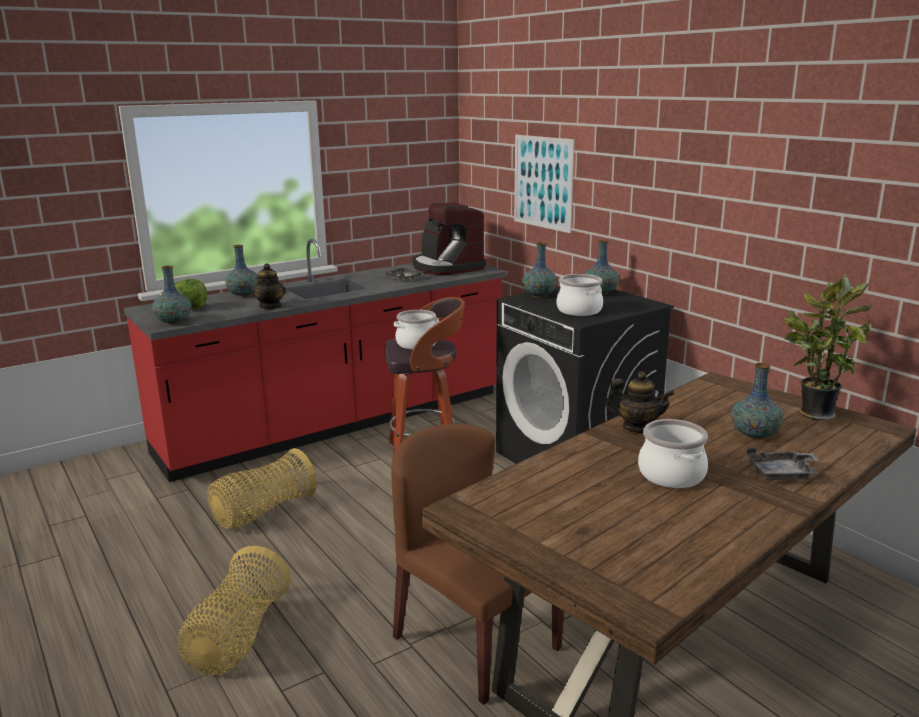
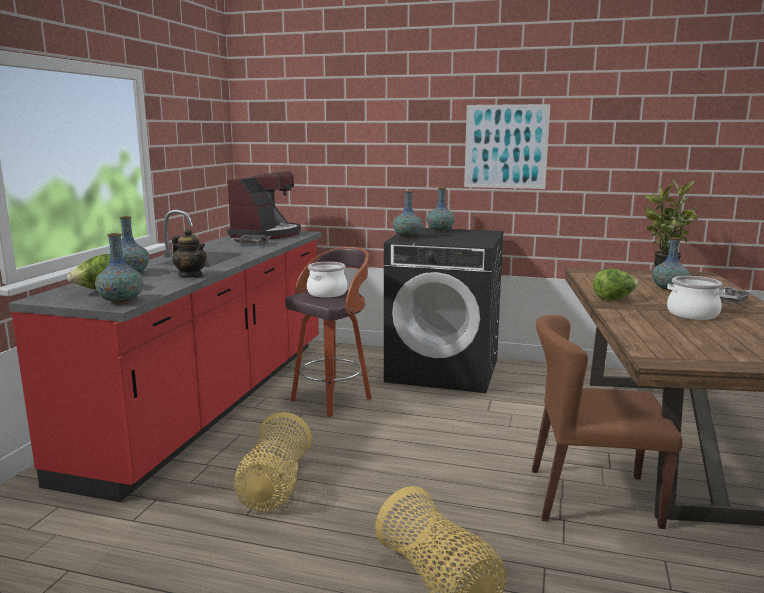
camera: 40 degrees left, 5 degrees down
(446, 267) = (266, 234): coffee machine -> coffee machine turned 90 degrees counterclockwise
(543, 182) = (349, 151): picture -> picture (506, 146)
(579, 311) = (461, 240): cooking pot -> none
(637, 428) = (614, 299): teapot -> lettuce

